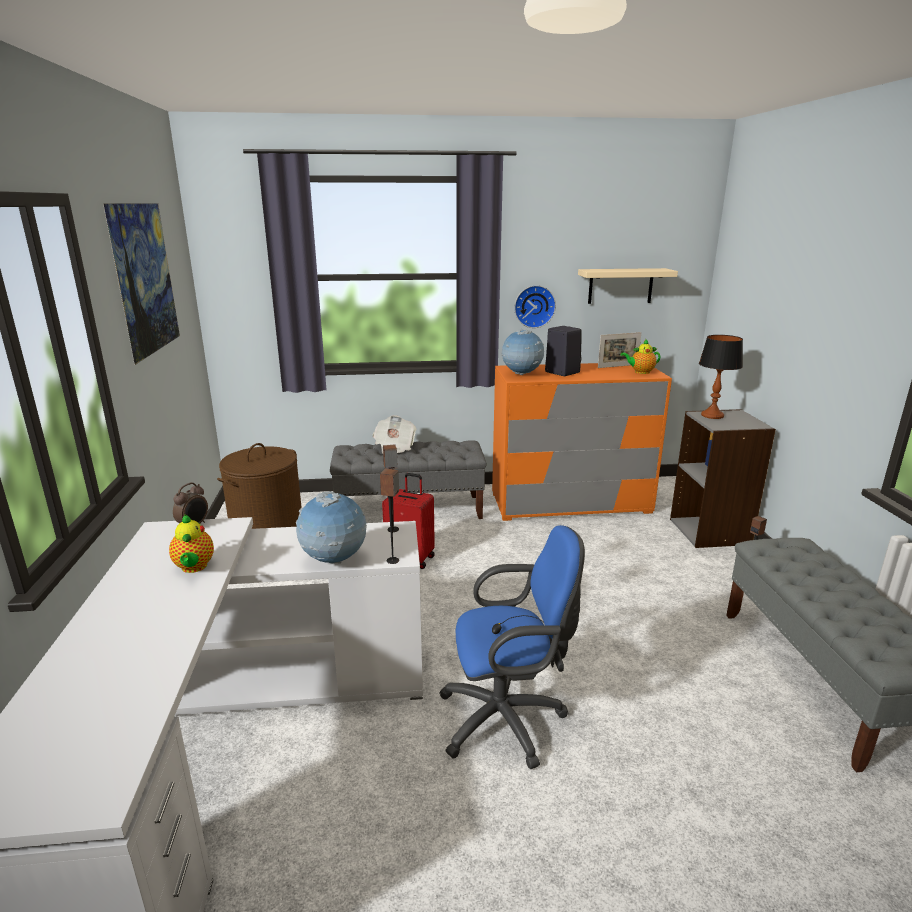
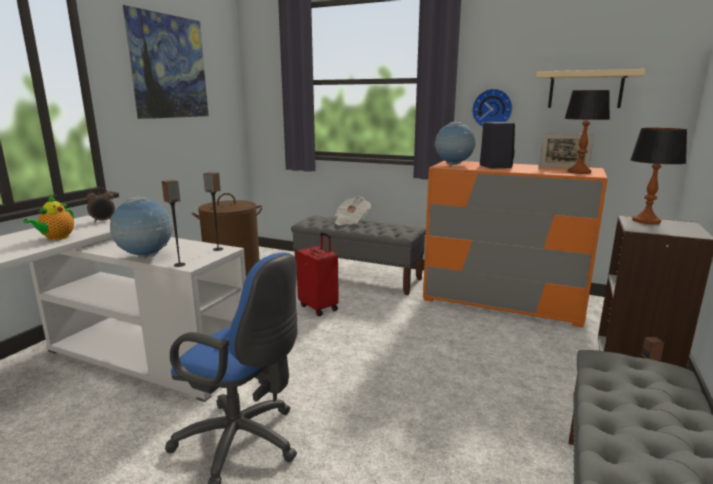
camera: 30 degrees right, 5 degrees down
(640, 372) = (579, 172): teapot -> table lamp

